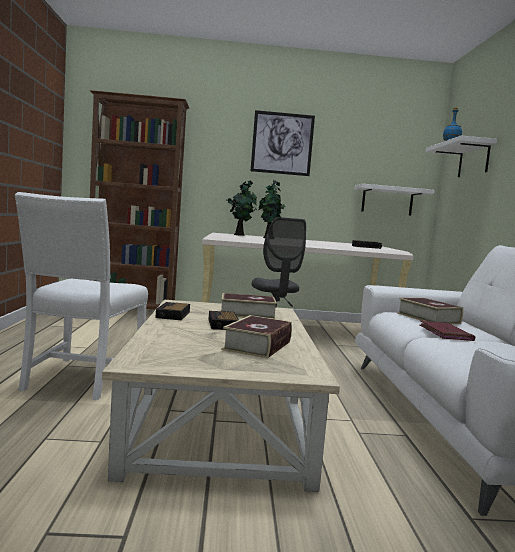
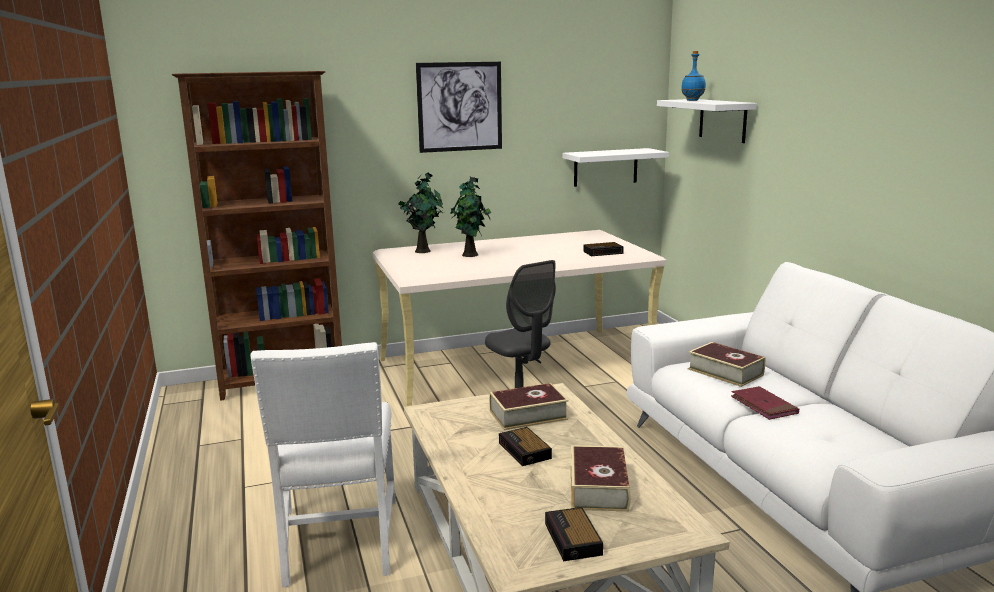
camera: 15 degrees left, 10 degrees up
(172, 315) = (452, 446): alarm clock -> alarm clock (573, 540)

